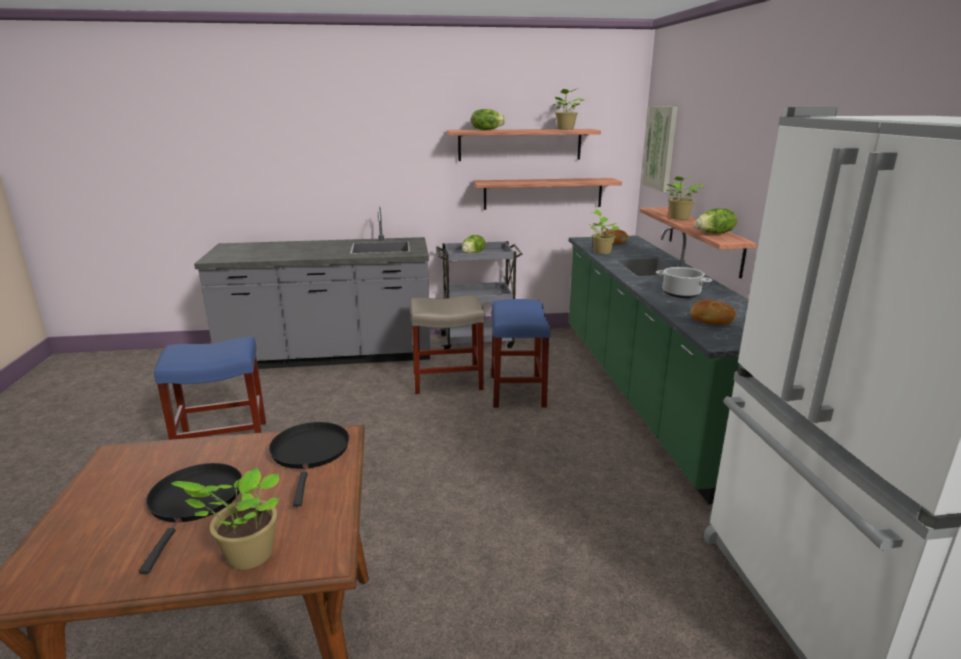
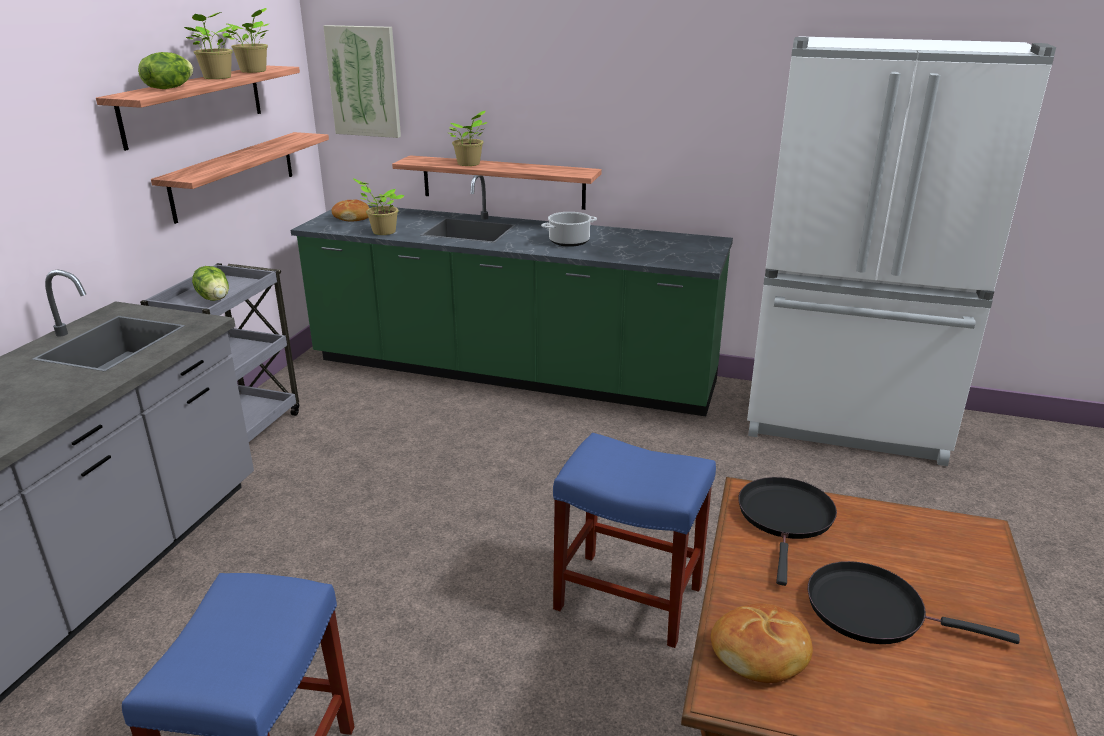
camera: 65 degrees left, 5 degrees up
(246, 556) = (976, 577): potted plant -> potted plant (217, 78)
(310, 453) = (785, 518): black frying pan -> black frying pan turned 90 degrees clockwise
(448, 380) = (329, 488): beige stool -> none
(518, 391) = (419, 445): blue stool -> blue stool (630, 598)
(711, 319) = (648, 251): bread -> bread (761, 654)
(714, 233) = (552, 170): lettuce -> none

